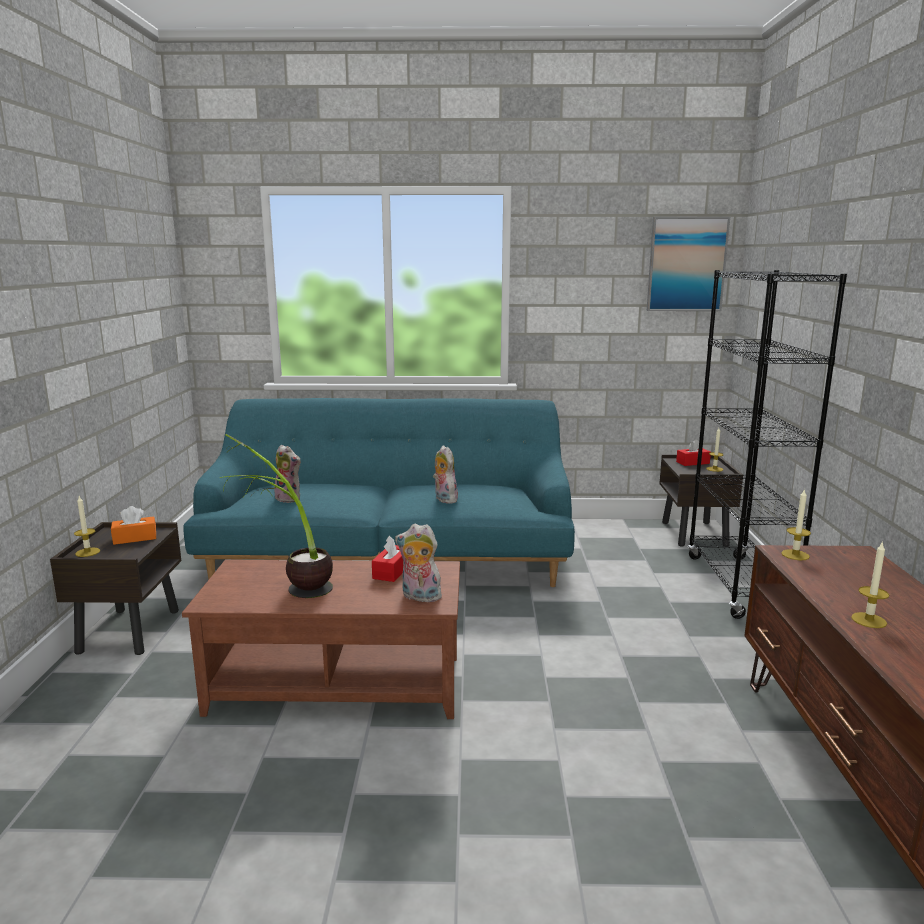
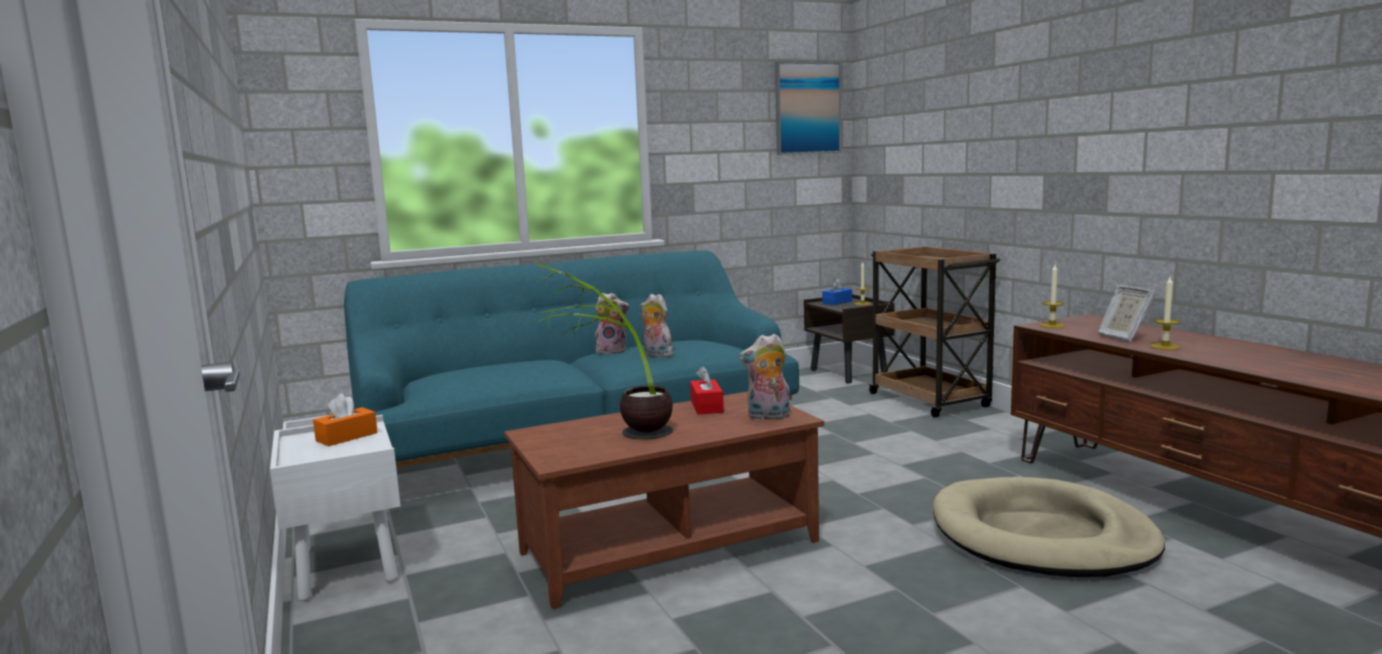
camera: 25 degrees left, 5 degrees down
(87, 552) = (305, 458): candle -> none
(129, 631) = (345, 565): brown nightstand -> white nightstand
(290, 498) = (482, 379): plush toy -> plush toy (612, 351)
(661, 785) = (1041, 536): none -> beige dog bed
(692, 463) = (837, 302): red tissue box -> blue tissue box
(738, 586) = (930, 401): black bookcase -> brown cart
(844, 592) = (1123, 337): none -> picture frame

